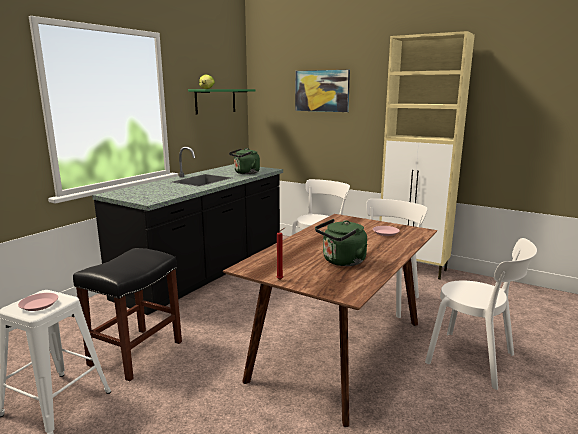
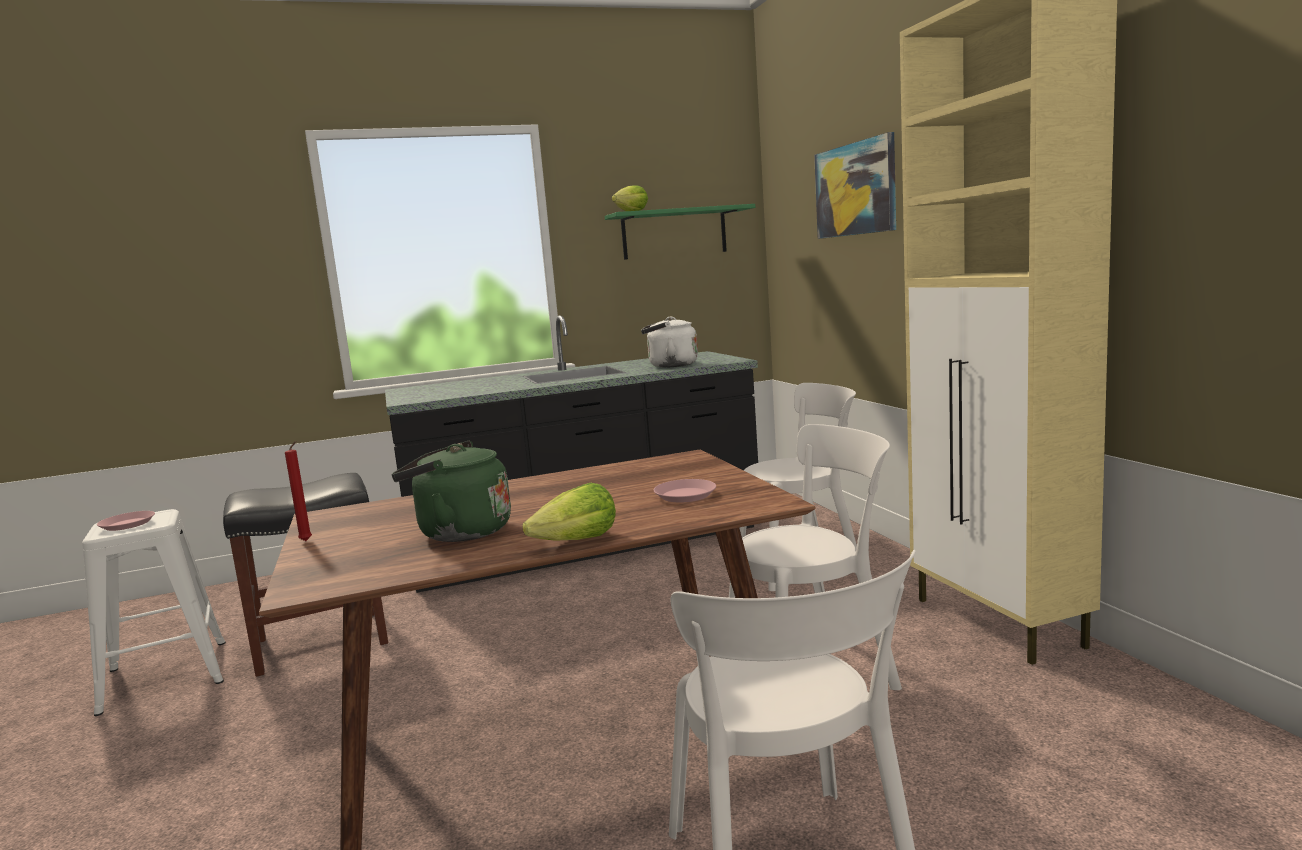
camera: 40 degrees right, 5 degrees down
(245, 173) = (669, 366): green kettle -> white kettle
(399, 256) = (577, 542): none -> lettuce

